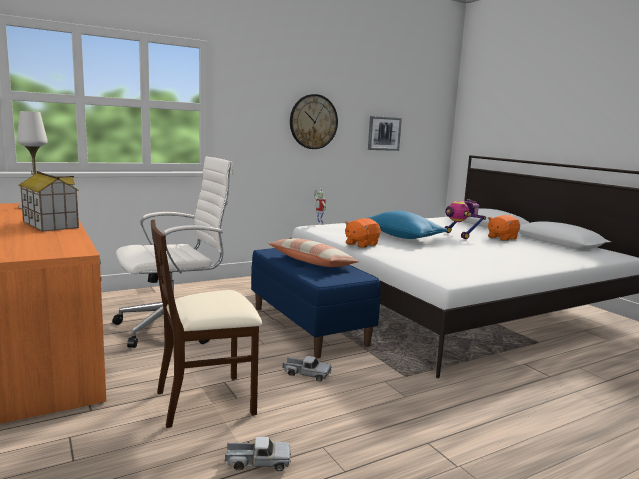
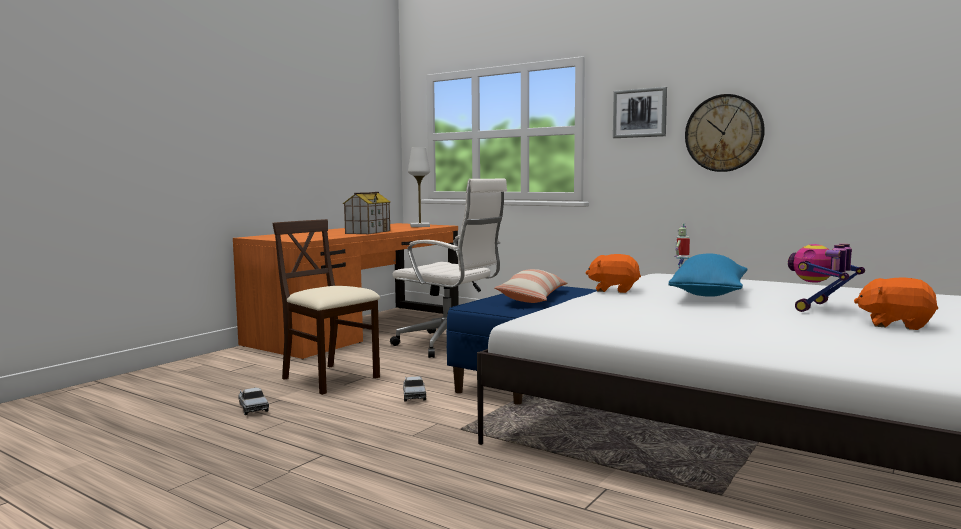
camera: 65 degrees right, 5 degrees down
(384, 133) = (867, 140): picture -> picture (639, 113)

